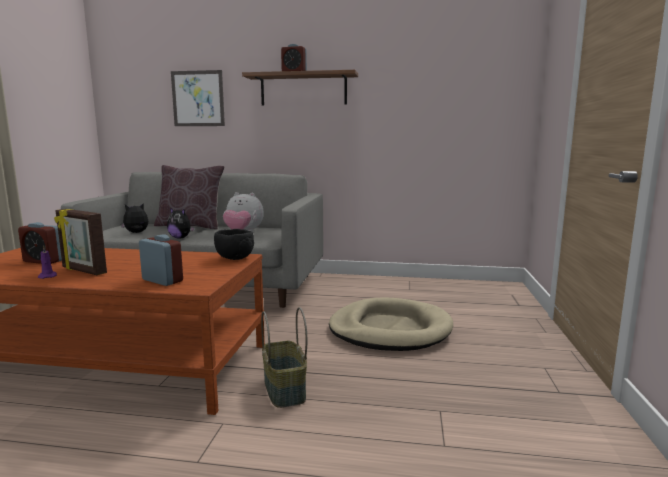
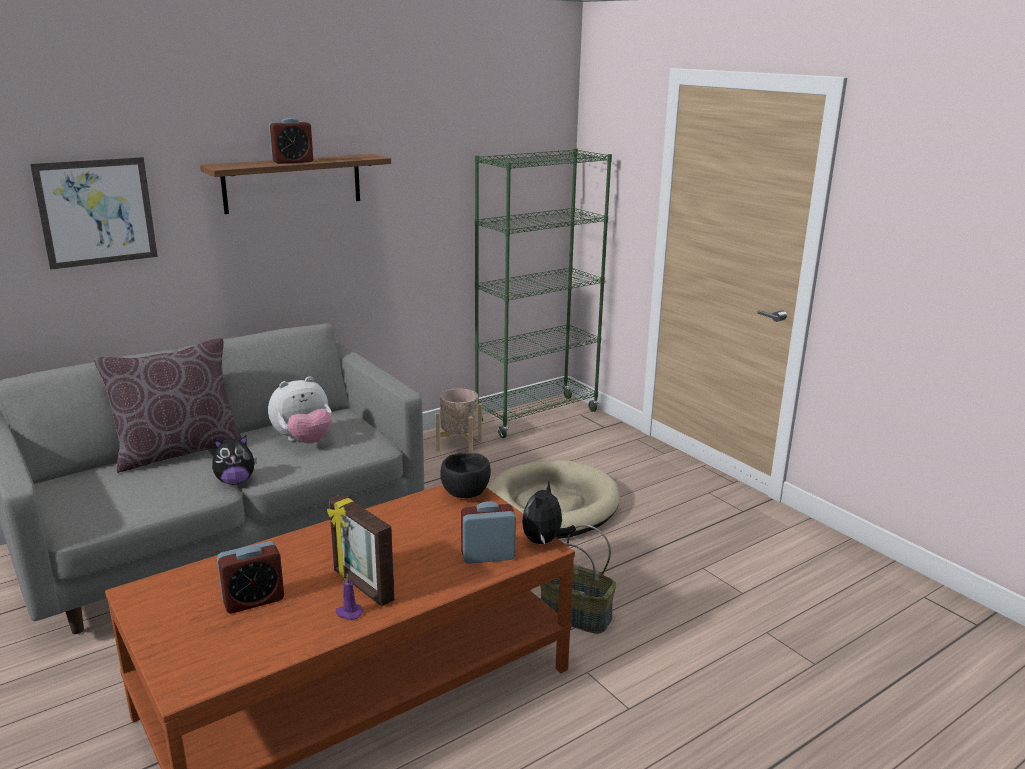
camera: 45 degrees left, 10 degrees up
(83, 271) = (362, 586): picture frame -> picture frame turned 60 degrees clockwise
(136, 233) = (136, 497): plush toy -> plush toy (544, 541)
(394, 286) = (459, 444): none -> beige planter
(474, 287) = (536, 416): none -> green bookcase

